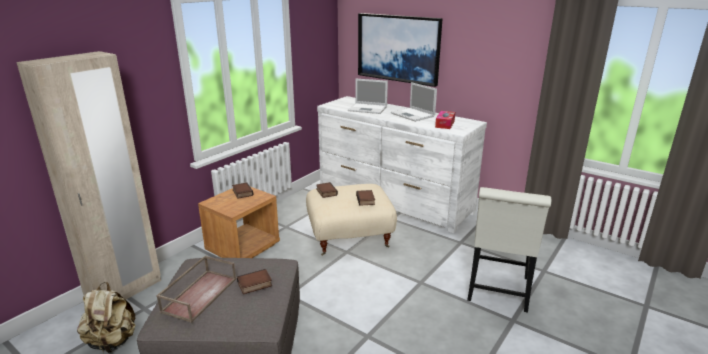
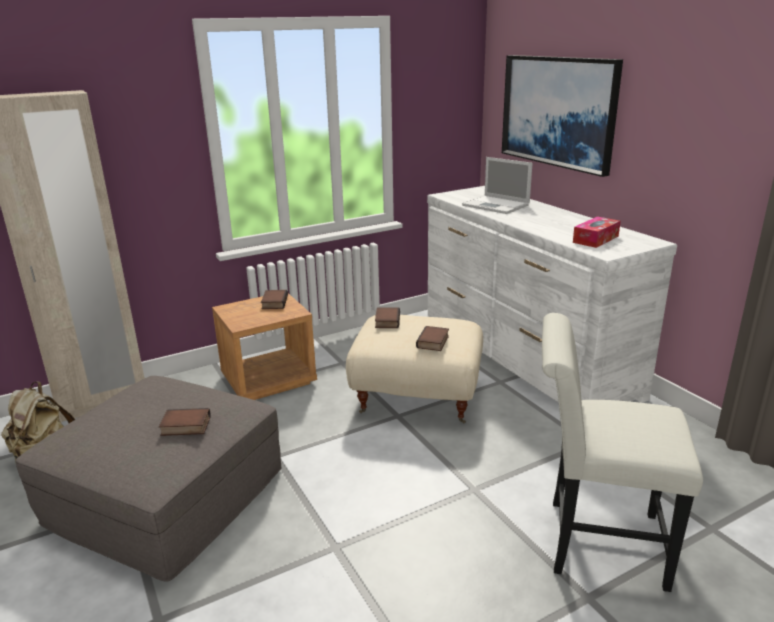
camera: 25 degrees right, 0 degrees up
(200, 294) = (115, 422): brown tray -> none
(413, 115) = (558, 220): laptop -> none
(498, 292) = (595, 541): white chair -> white chair turned 60 degrees clockwise

